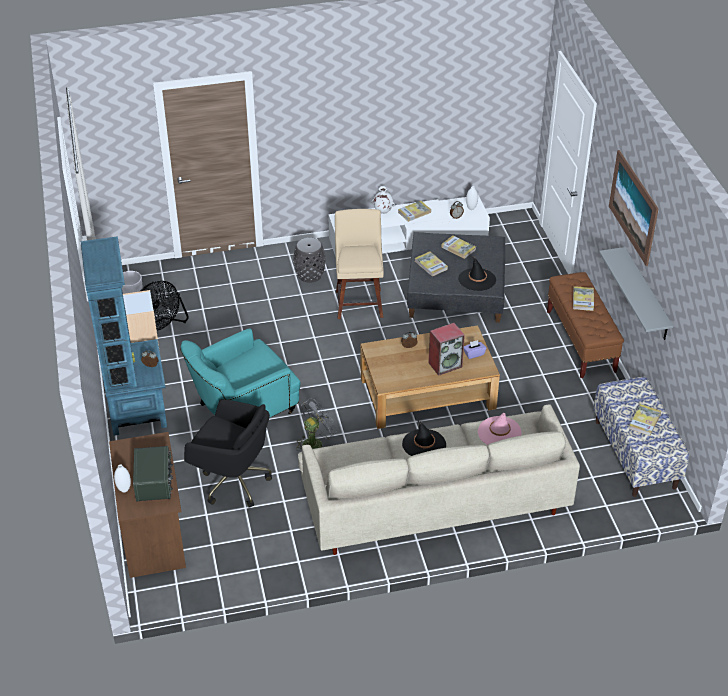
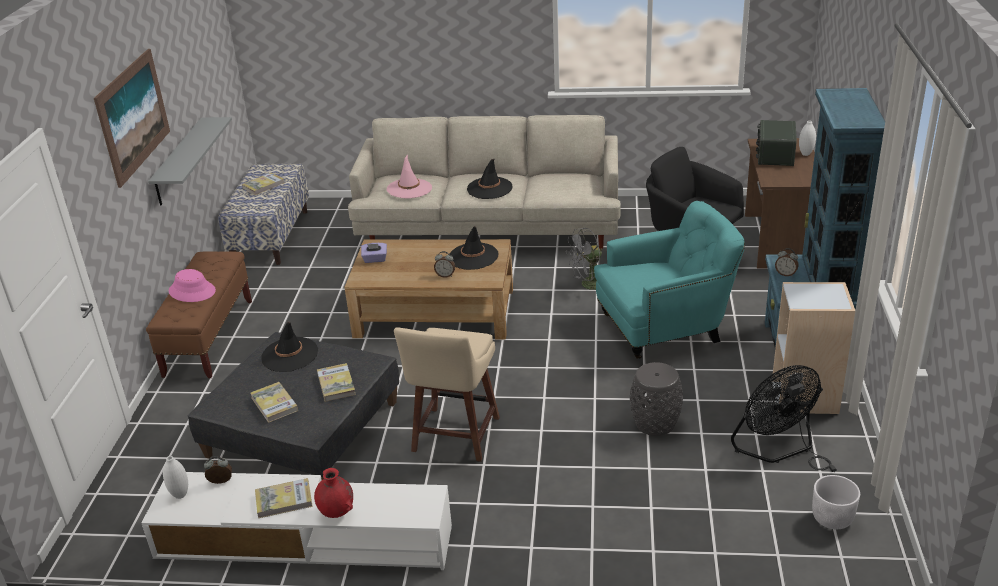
camera: 160 degrees left, 10 degrees down
(310, 275) = (510, 498): grey stool -> grey stool (655, 423)
(383, 211) = (337, 513): white vase -> red vase
(398, 369) = (473, 257): none -> black hat
(445, 364) = (415, 254): speaker -> none
(583, 300) = (192, 291): book -> pink hat

